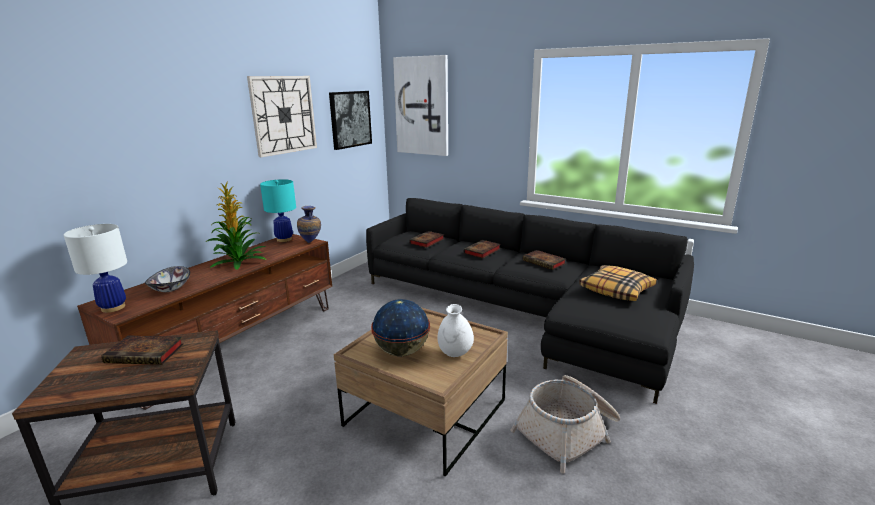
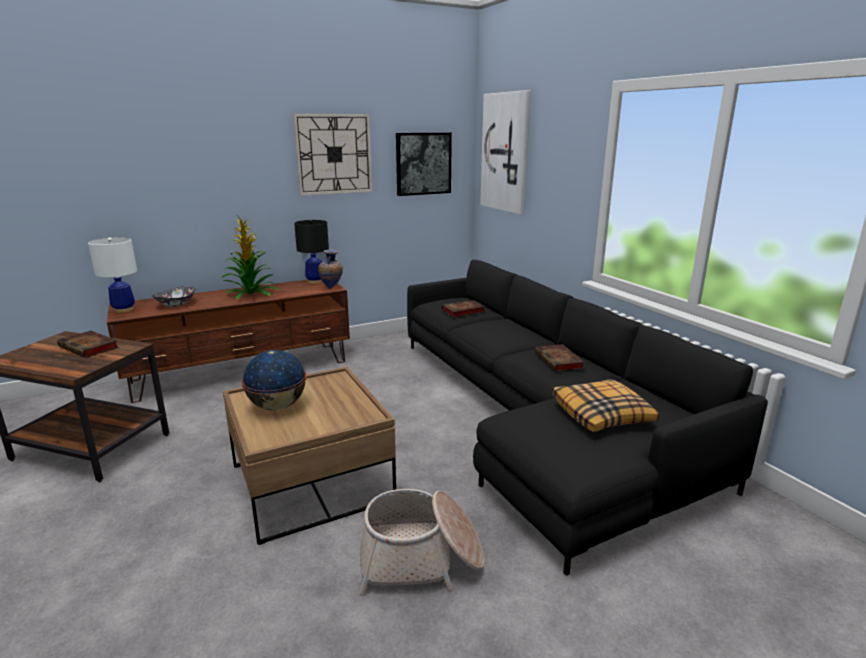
camera: 30 degrees right, 0 degrees up
(284, 239) = (315, 281): turquoise table lamp -> black table lamp
(455, 354) = (317, 423): white vase -> none
(482, 251) = (505, 334): book -> none

